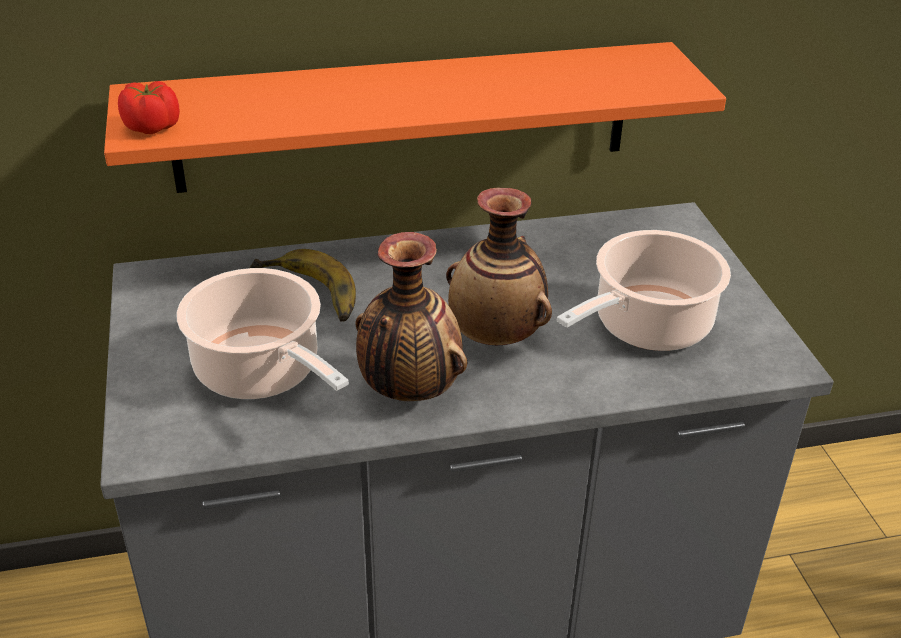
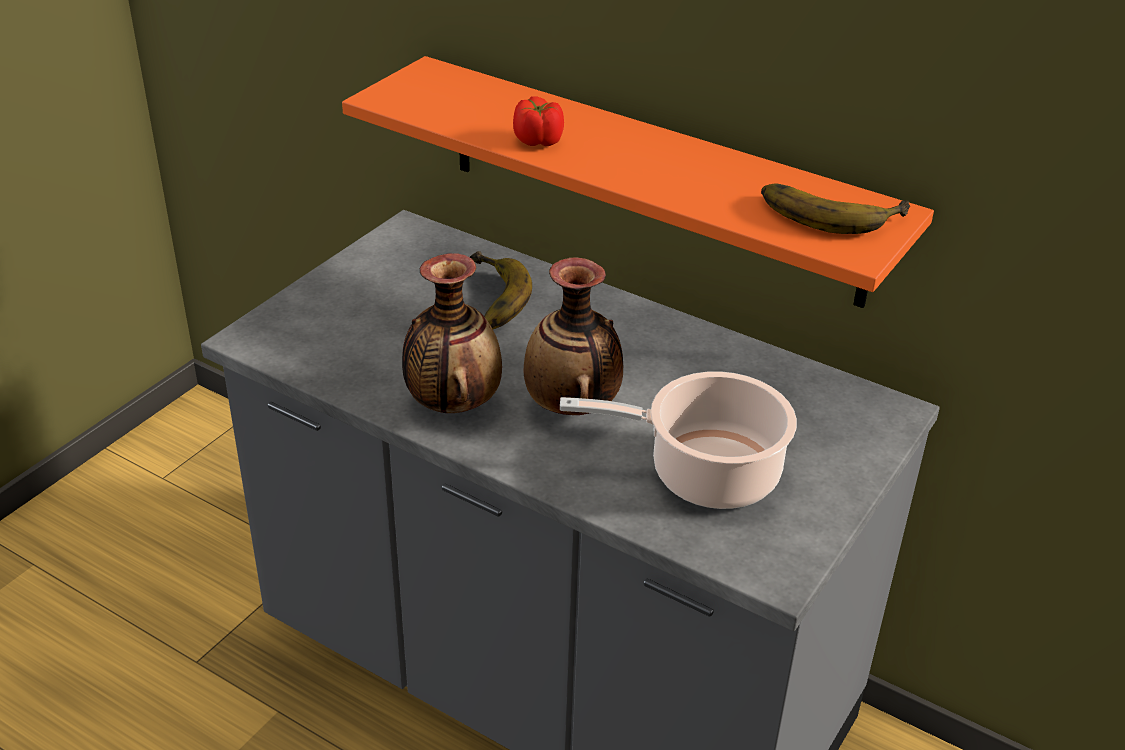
camera: 45 degrees right, 0 degrees up
(152, 127) = (395, 97): tomato -> tomato (538, 141)
(262, 372) = (382, 333): cooking pot -> none
(623, 68) = (830, 210): none -> banana

